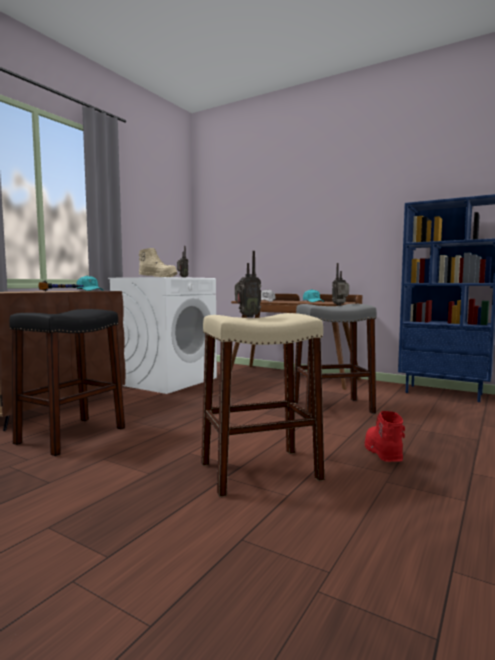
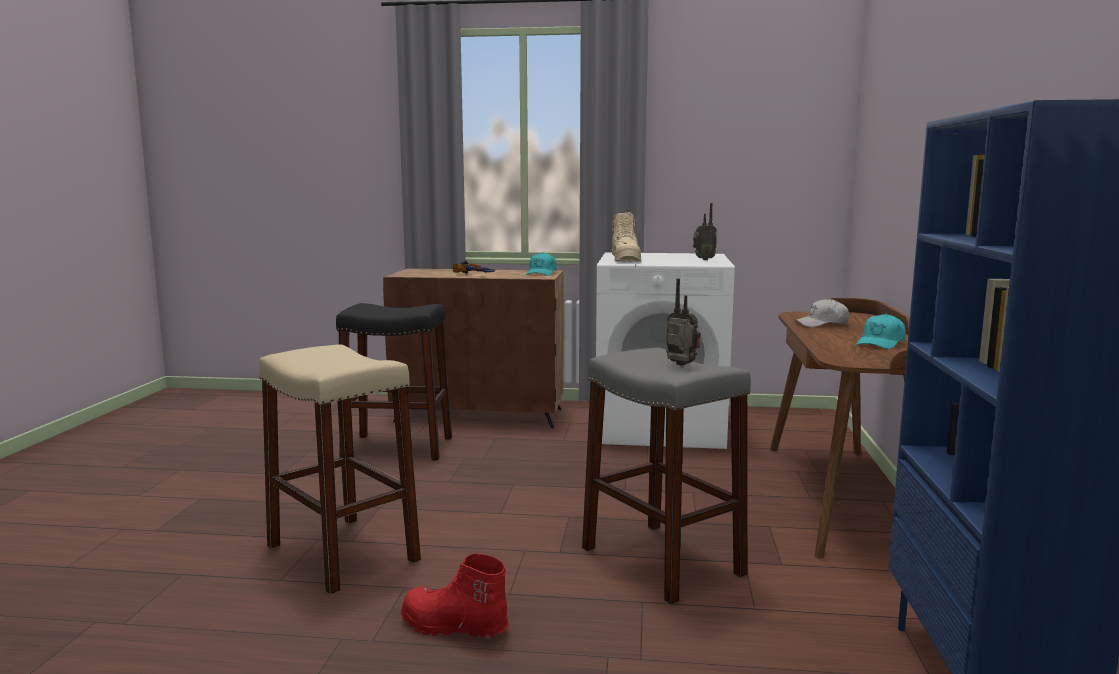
camera: 65 degrees right, 5 degrees up
(246, 317) = (322, 356): radio -> none
(382, 453) = (453, 627): red boot -> red boot turned 135 degrees counterclockwise

